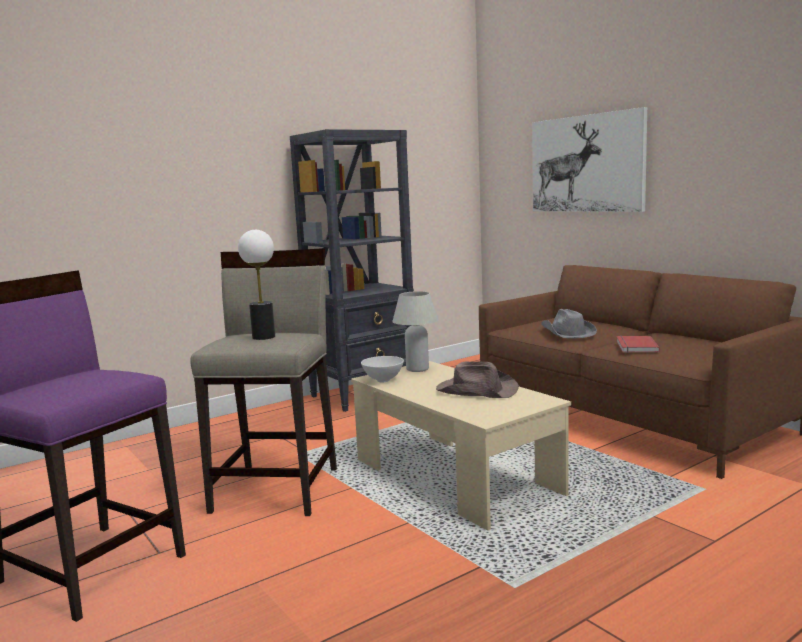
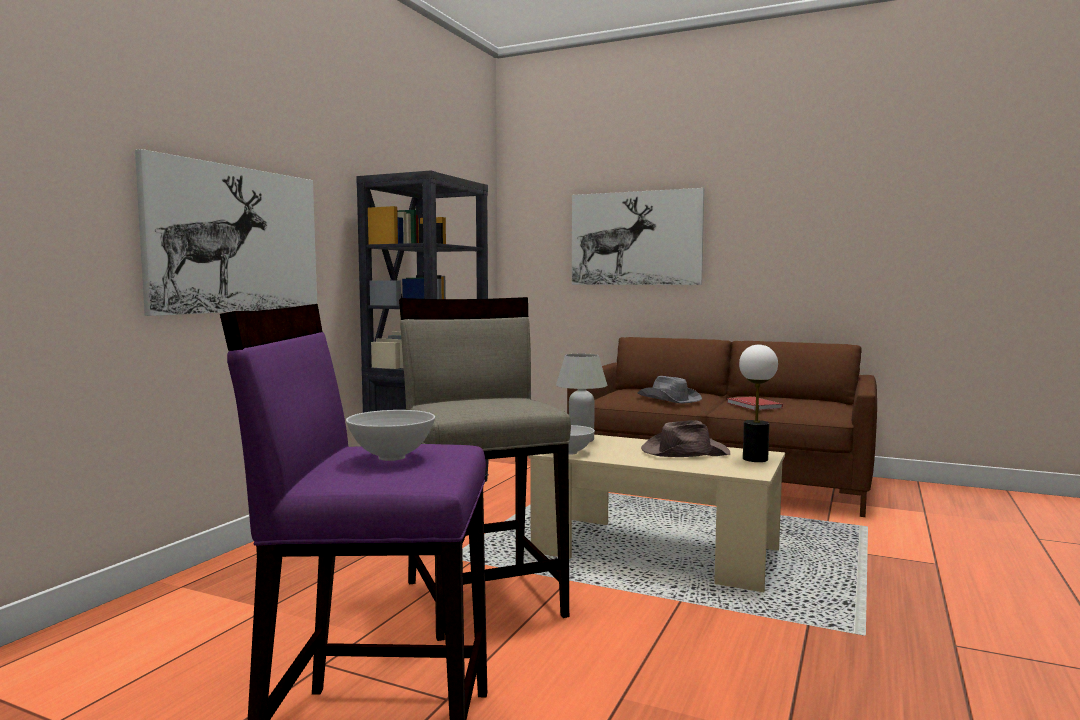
camera: 30 degrees left, 5 degrees down
(72, 383) = (392, 457): none -> white bowl
(172, 201) = (236, 240): none -> picture
(264, 337) = (490, 401): table lamp -> table lamp (755, 459)

